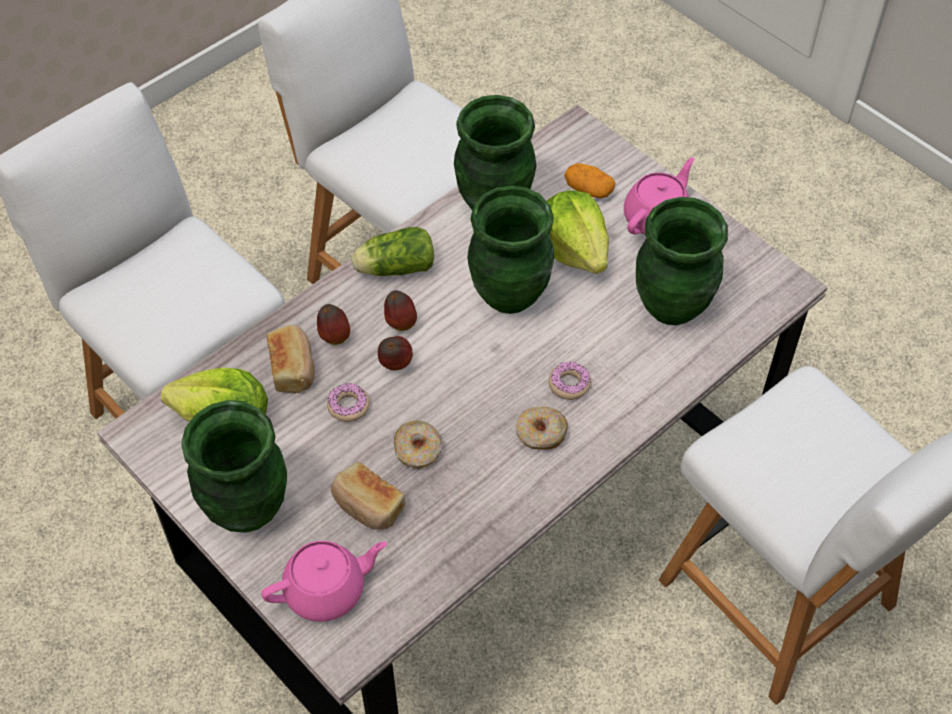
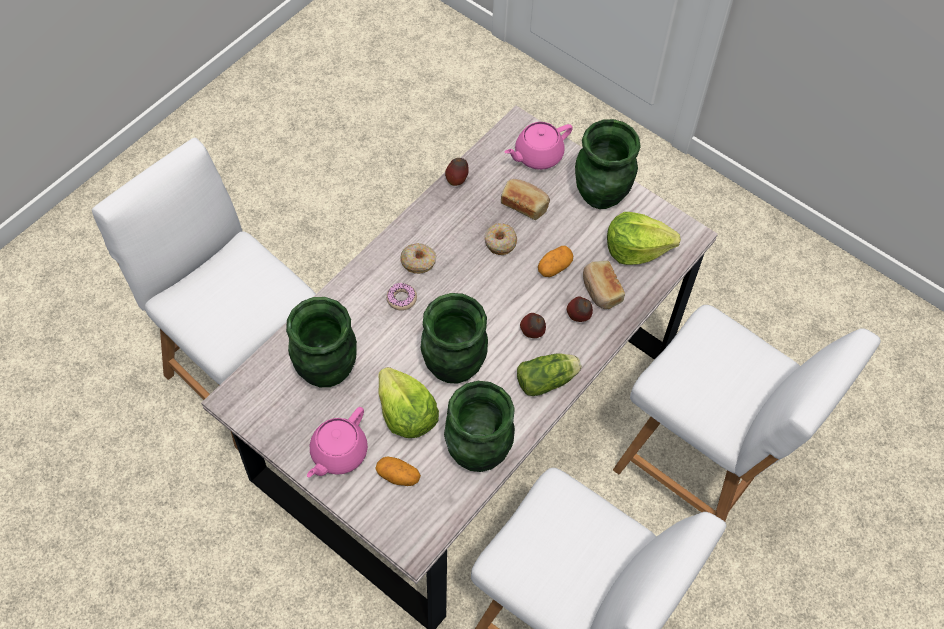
camera: 170 degrees right, 5 degrees up
(348, 406) = (554, 267): donut -> potato
(395, 365) = (528, 300): apple -> apple (457, 180)

